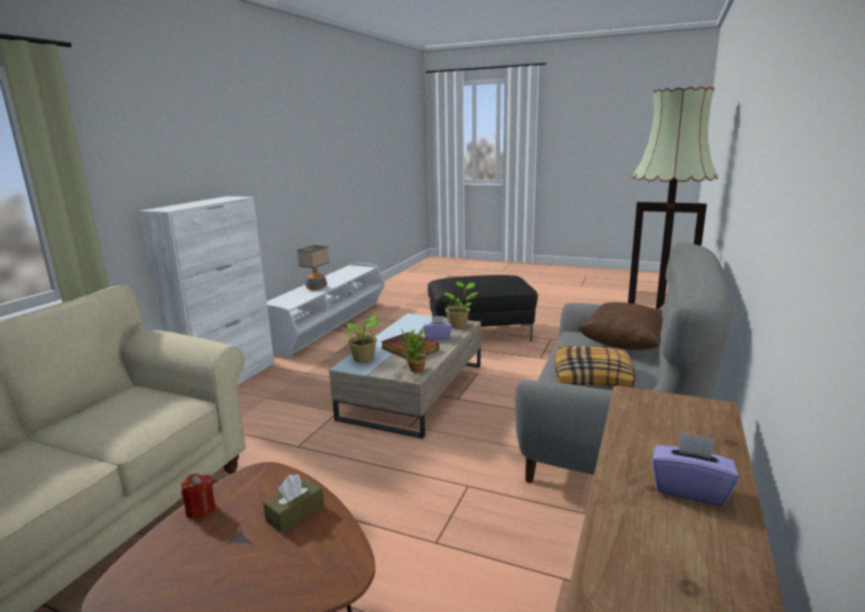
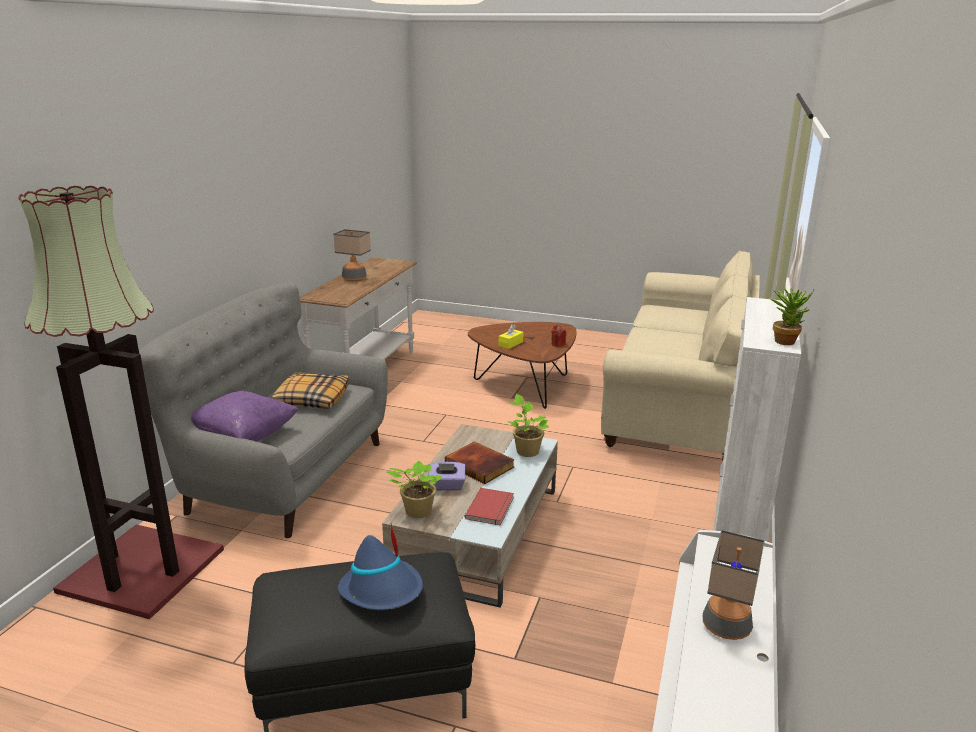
camera: 175 degrees right, 5 degrees up
(295, 513) = (510, 343): brown tissue box -> yellow tissue box
(407, 327) = (491, 508): none -> red book
(414, 370) = (468, 437): potted plant -> potted plant (785, 340)
(469, 277) = (382, 590): none -> blue hat
(625, 344) = (243, 437): brown pillow -> purple pillow
(689, 489) = (354, 279): purple tissue box -> table lamp

